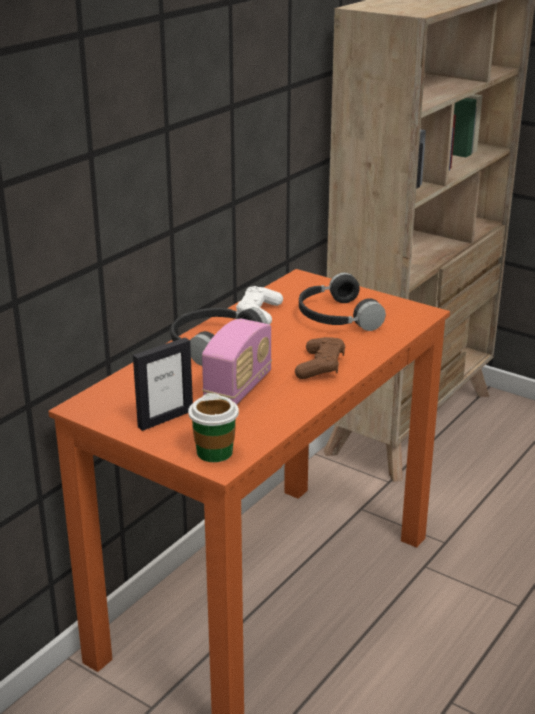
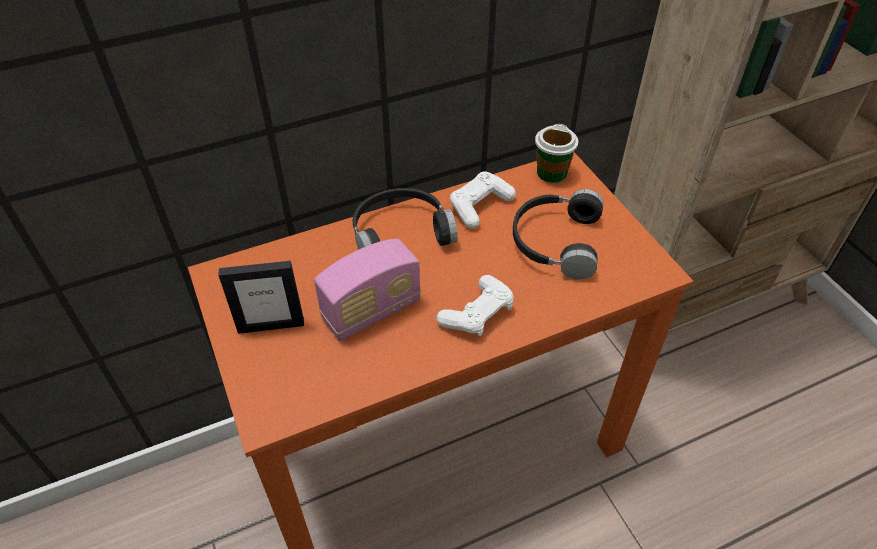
camera: 30 degrees right, 20 degrees up
(214, 452) = (274, 398): cup -> cup (551, 173)
(320, 367) = (477, 314): brown game controller -> white game controller

